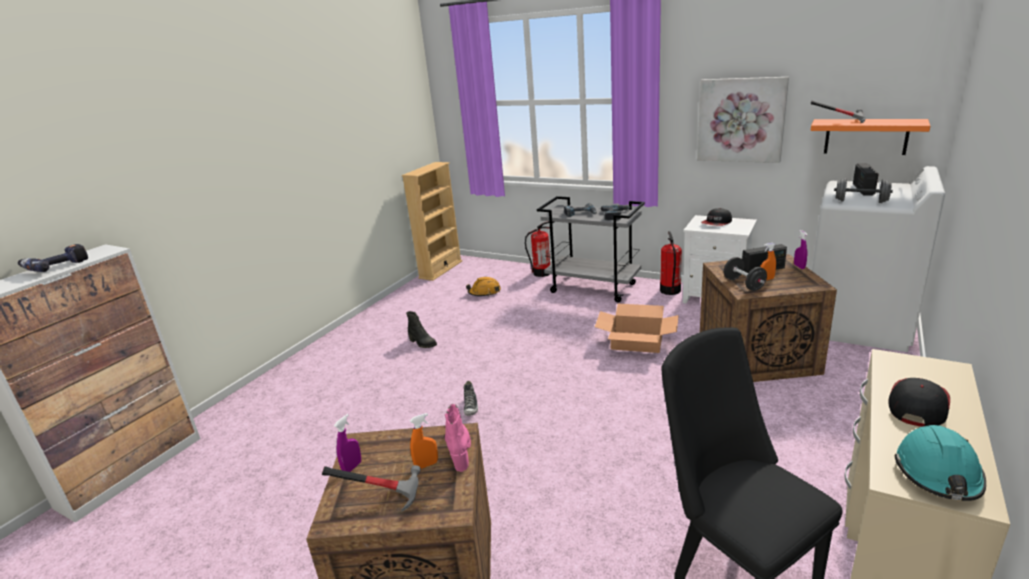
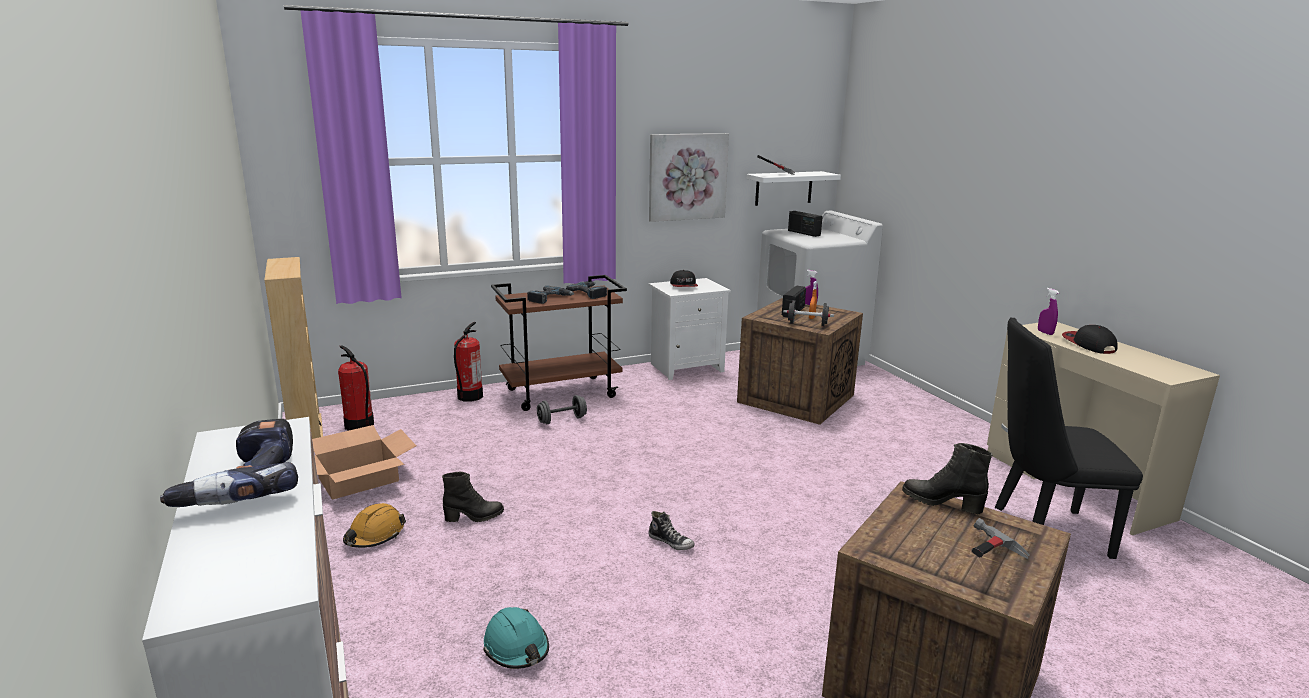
camera: 55 degrees left, 5 degrees down
(352, 467) = (917, 564): purple spray bottle -> purple spray bottle (1045, 332)
(426, 465) = (953, 525): orange spray bottle -> none
(459, 449) = (942, 502): pink boot -> black boot
(484, 292) = (438, 437): orange hard hat -> orange hard hat (374, 536)
(594, 288) = (562, 393): grey cart -> brown cart
(636, 342) = (696, 423): cardboard box -> cardboard box (359, 480)
(670, 290) = (638, 373): fire extinguisher -> fire extinguisher (359, 426)
(861, 201) = (825, 240): grey dumbbell -> grey dumbbell (562, 420)
(866, 136) = (784, 188): orange shelf -> white shelf
(938, 474) = (1166, 368): turquoise hard hat -> turquoise hard hat (516, 648)

